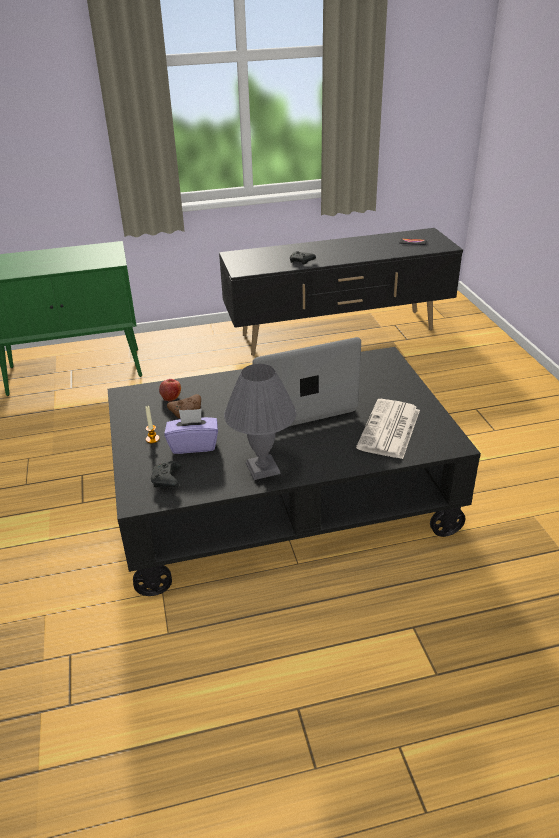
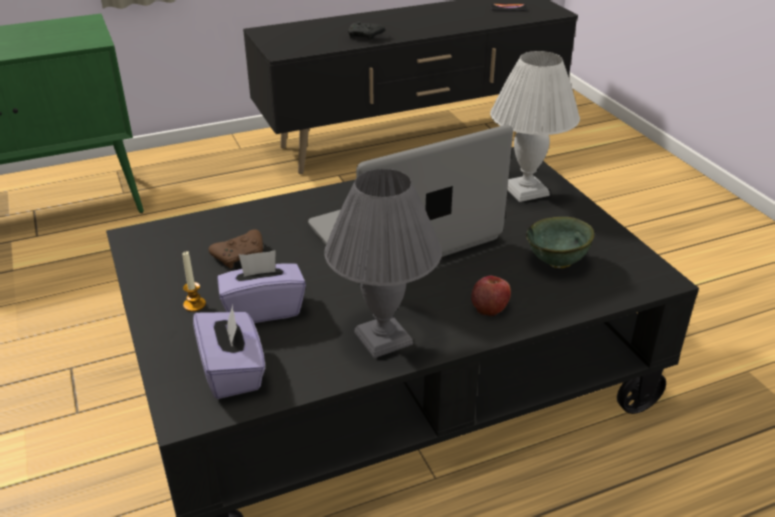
camera: 10 degrees left, 0 degrees up
(167, 480) = (233, 371): black game controller -> purple tissue box
(171, 397) = (211, 236): apple -> apple (490, 307)
(385, 379) = (525, 191): none -> white table lamp
(389, 430) = (557, 263): newspaper -> green bowl

